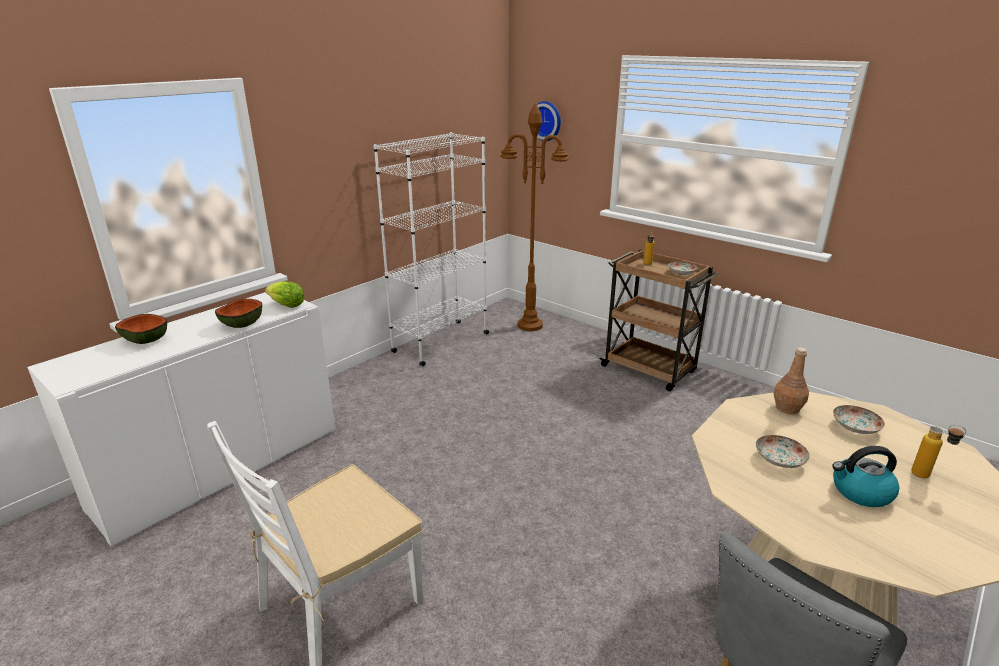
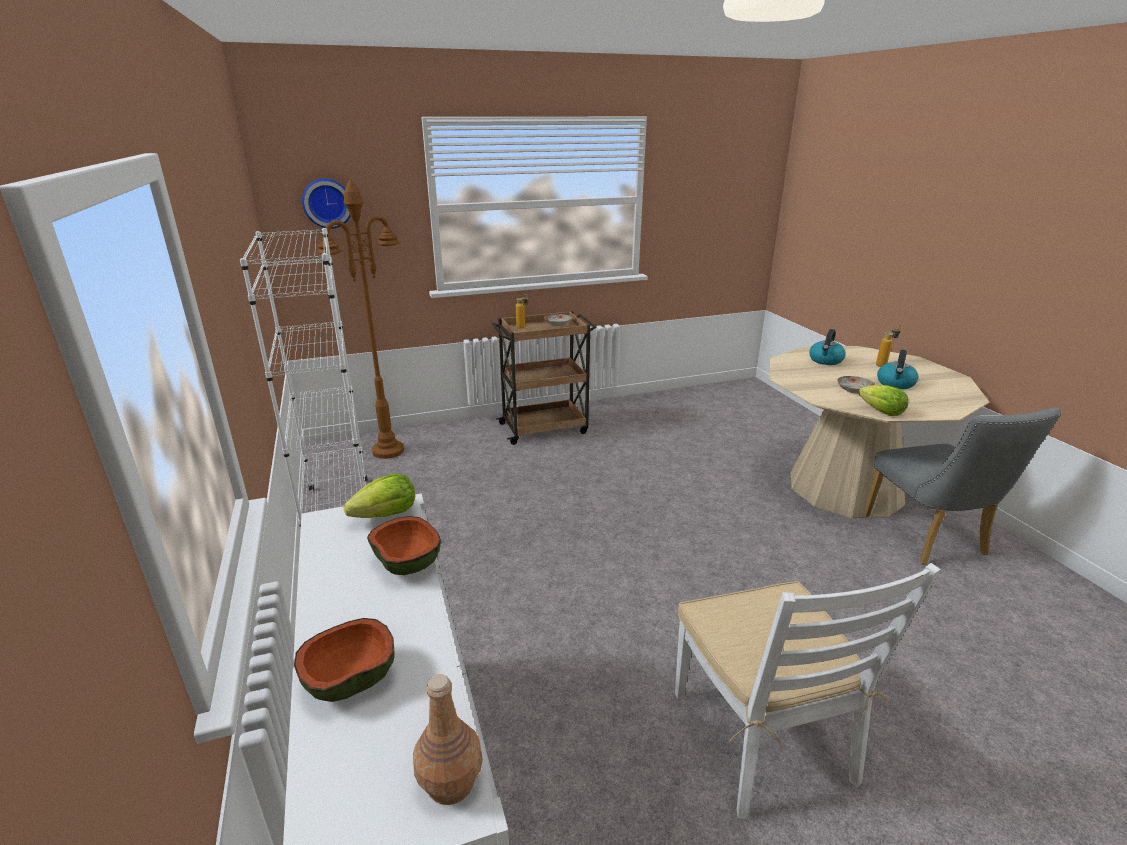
camera: 60 degrees left, 0 degrees up
(735, 487) = (881, 412): none -> lettuce
(787, 408) = (793, 368): brown bottle -> brown bottle (451, 783)
(856, 427) = (825, 360): plate -> kettle

